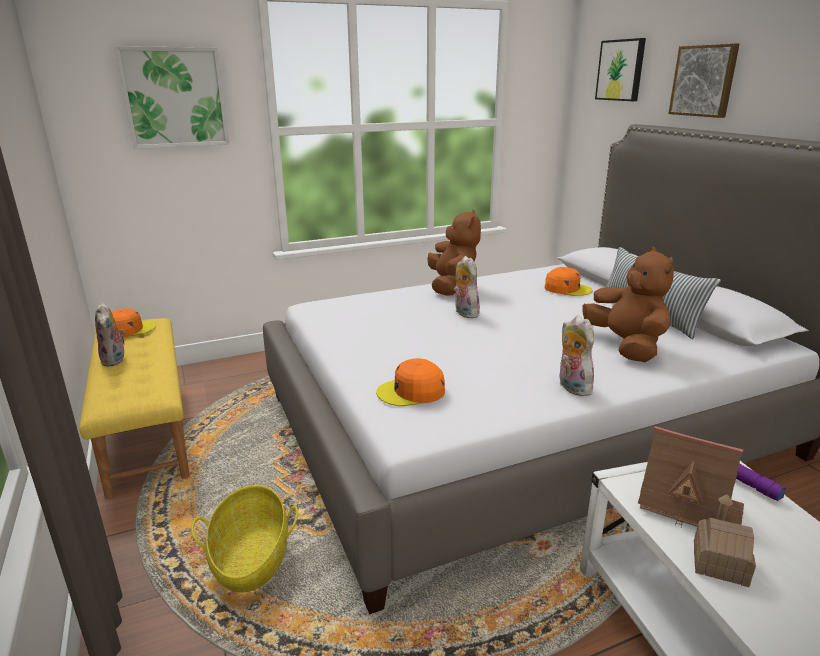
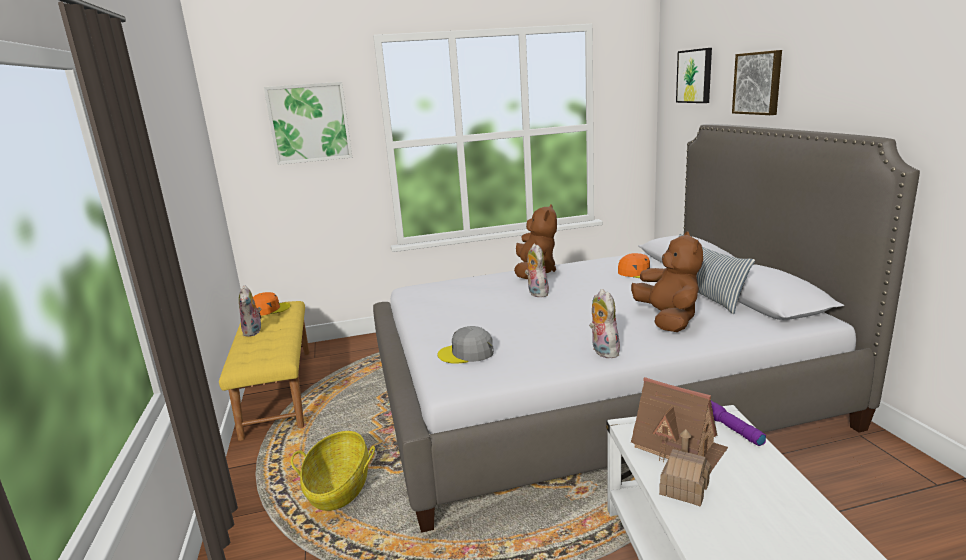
camera: 10 degrees right, 5 degrees down
(412, 392) = (466, 353): orange cap -> grey cap

